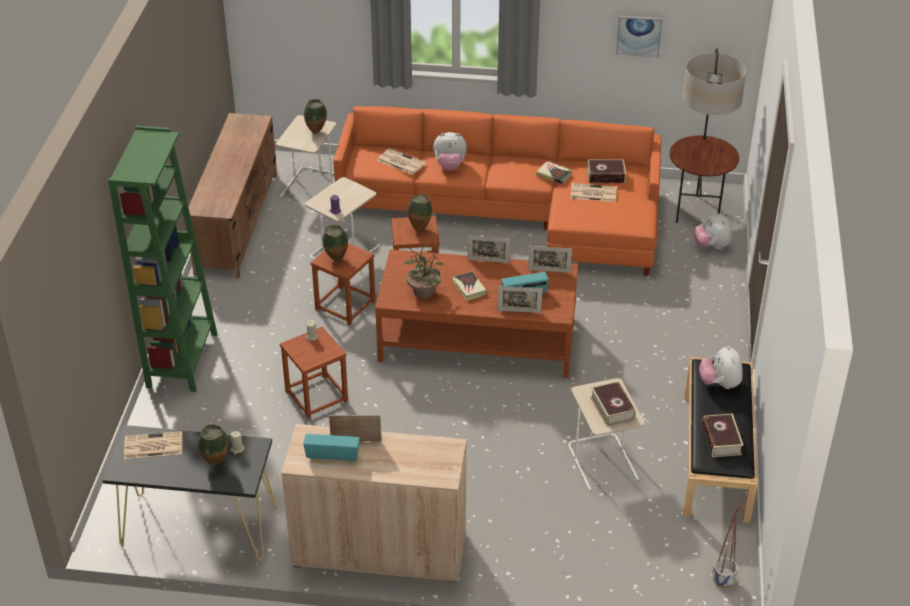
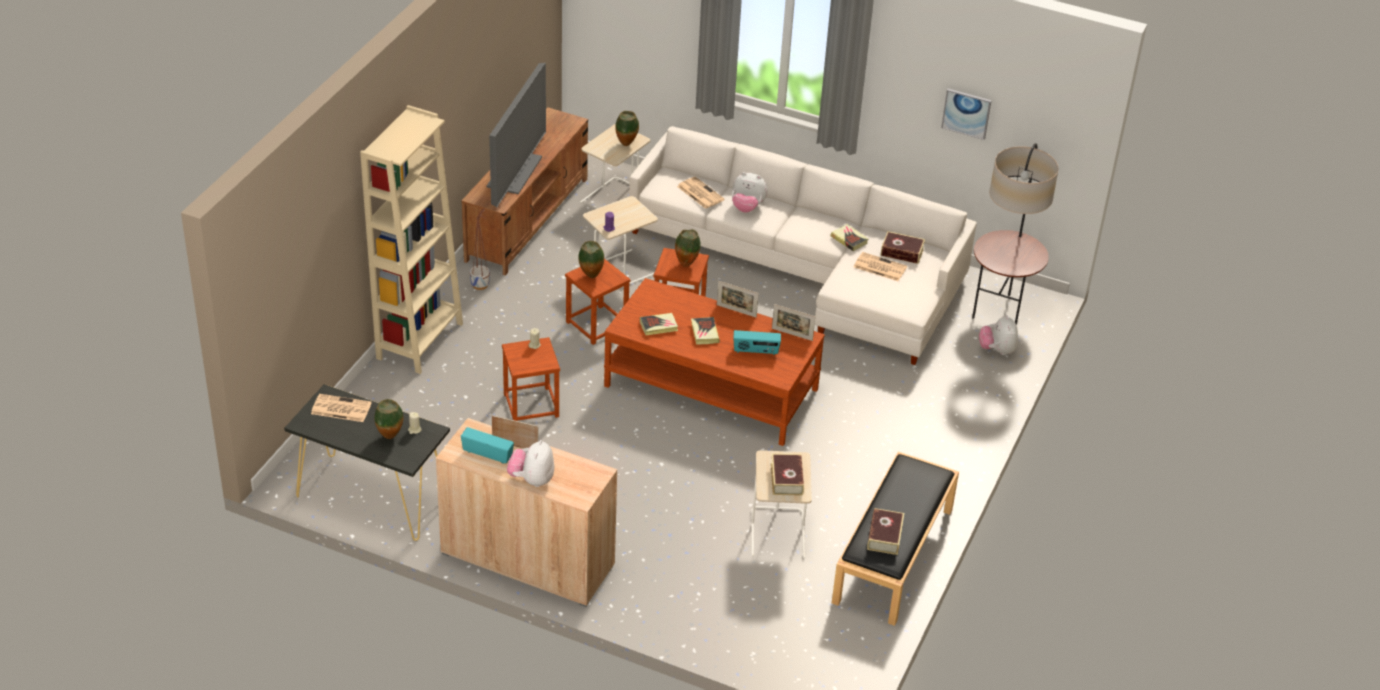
camera: 15 degrees right, 0 degrees up
(182, 360) = (420, 341): green bookcase -> beige bookcase
(224, 177) = (515, 171): none -> television
(424, 291) = (658, 326): potted plant -> book
(515, 211) = (809, 269): orange sofa -> white sofa
(519, 311) = (742, 366): picture frame -> none
(719, 384) = (912, 483): plush toy -> plush toy (532, 479)
(723, 580) = (841, 670): planter -> planter (480, 284)

